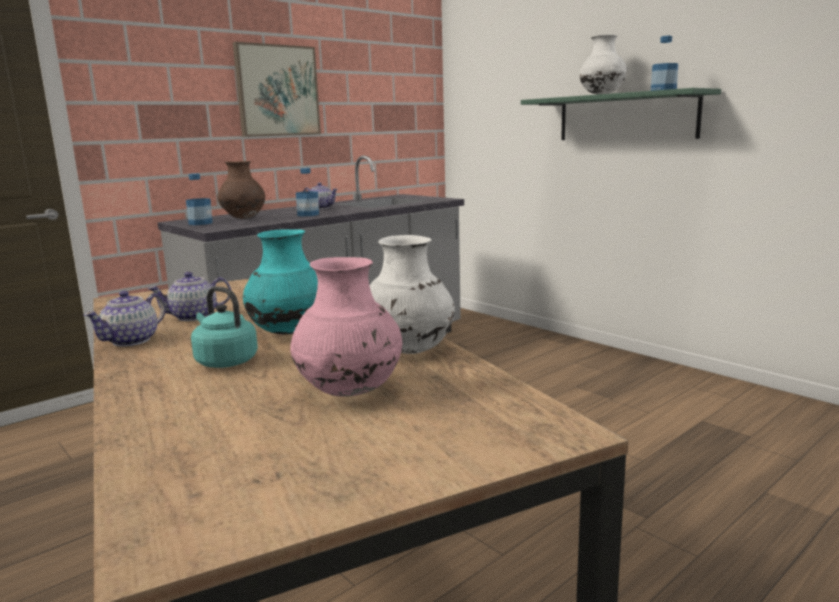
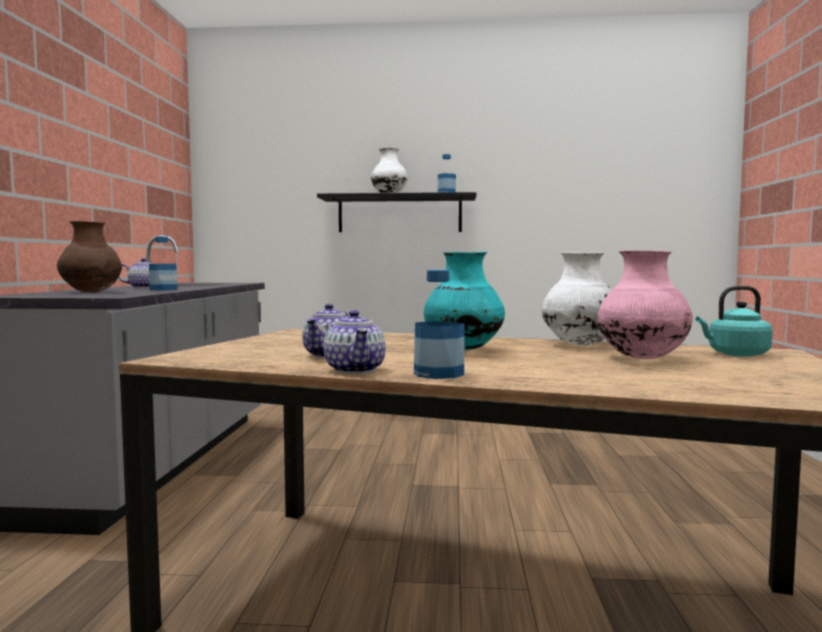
camera: 45 degrees left, 10 degrees down
(200, 223) = (54, 295): bottle -> bottle (438, 374)
(224, 361) = (500, 364): turquoise kettle -> turquoise kettle (735, 354)
(277, 91) = (76, 151): picture -> none
(626, 117) = (399, 214): green shelf -> black shelf

